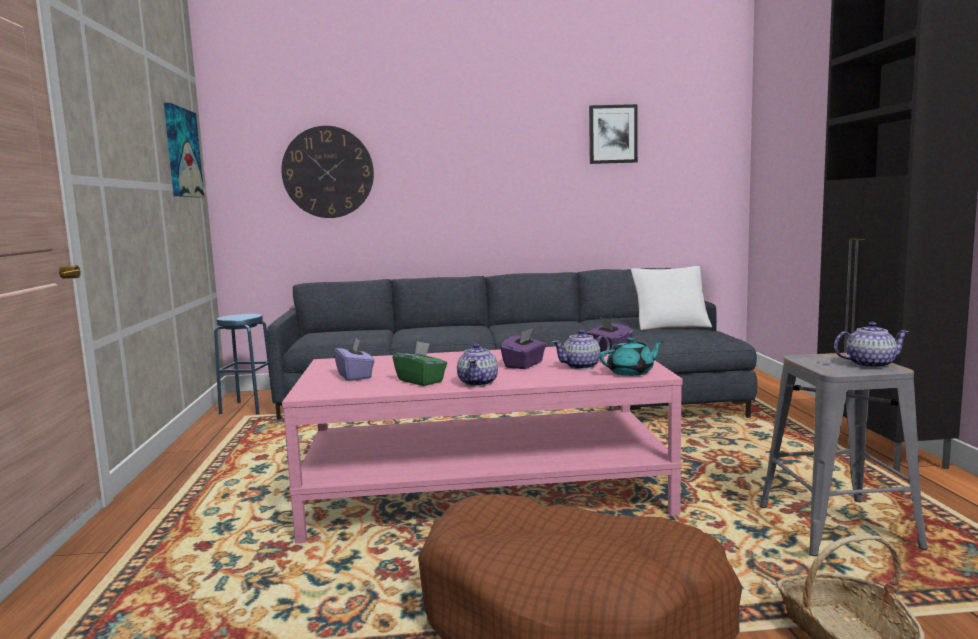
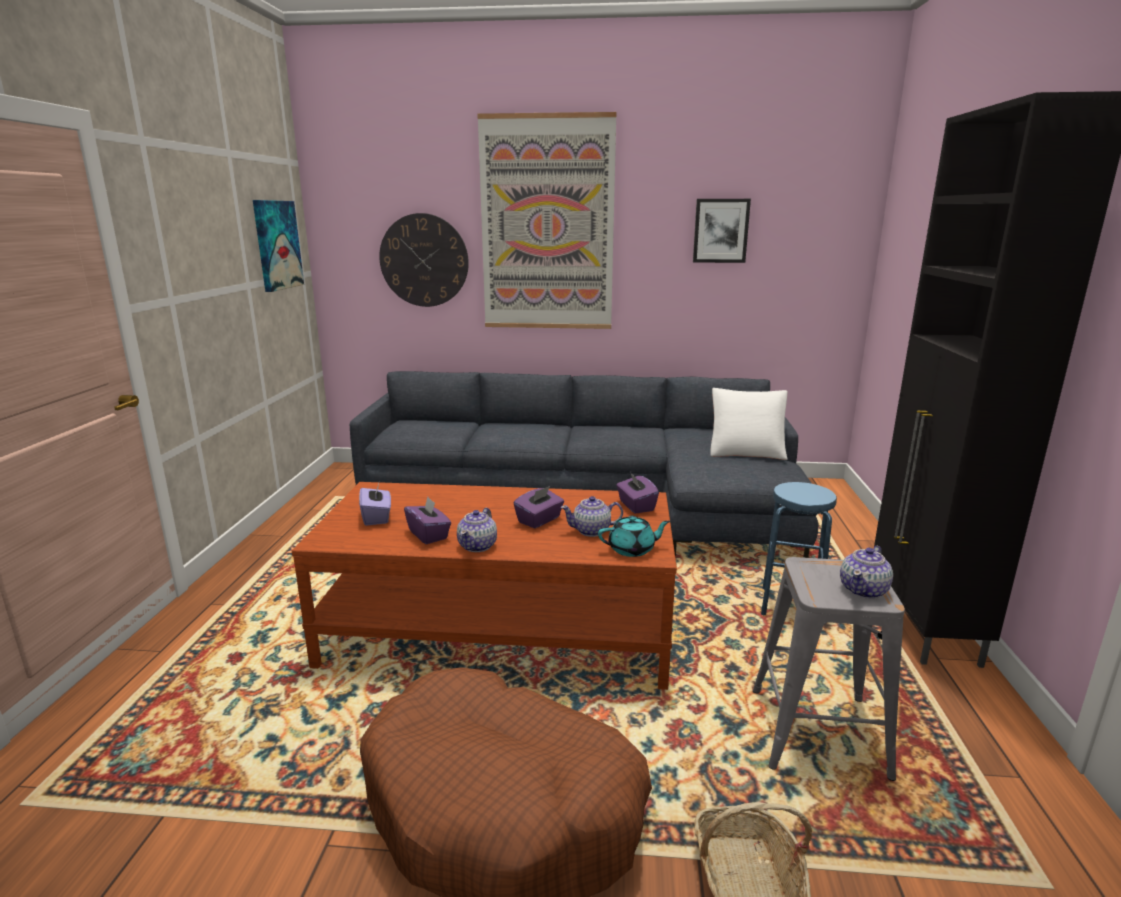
camera: 10 degrees right, 10 degrees up
(248, 408) = (342, 486): blue stool -> blue stool (790, 605)
(421, 381) = (429, 535): green tissue box -> purple tissue box
(451, 134) = (547, 225): none -> picture
(485, 492) = (501, 629): pink coffee table -> brown coffee table
(869, 364) = (864, 590): teapot -> teapot turned 120 degrees clockwise

